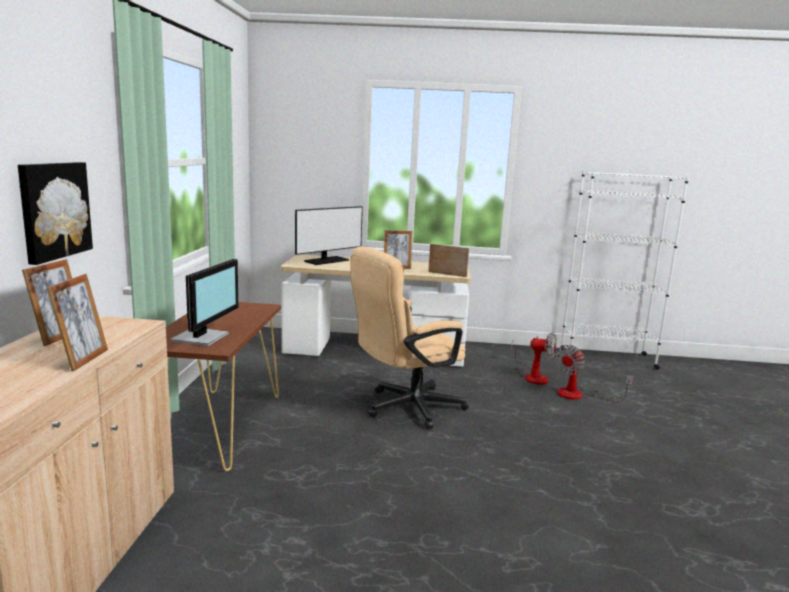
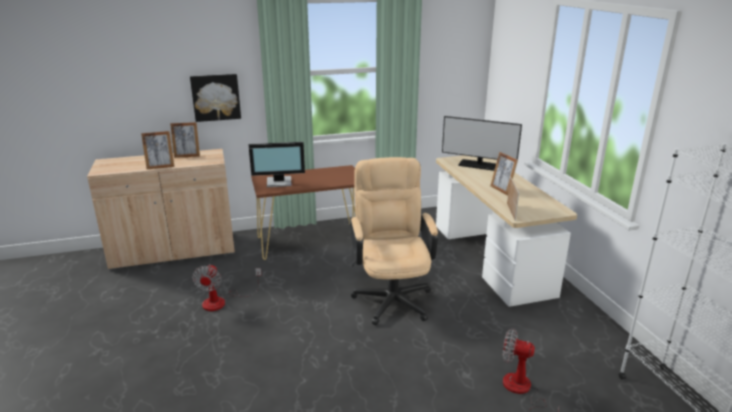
camera: 70 degrees right, 10 degrees up
(405, 408) = (391, 296): beige office chair -> beige office chair turned 45 degrees clockwise
(532, 376) = (538, 353): fan -> fan (222, 301)

